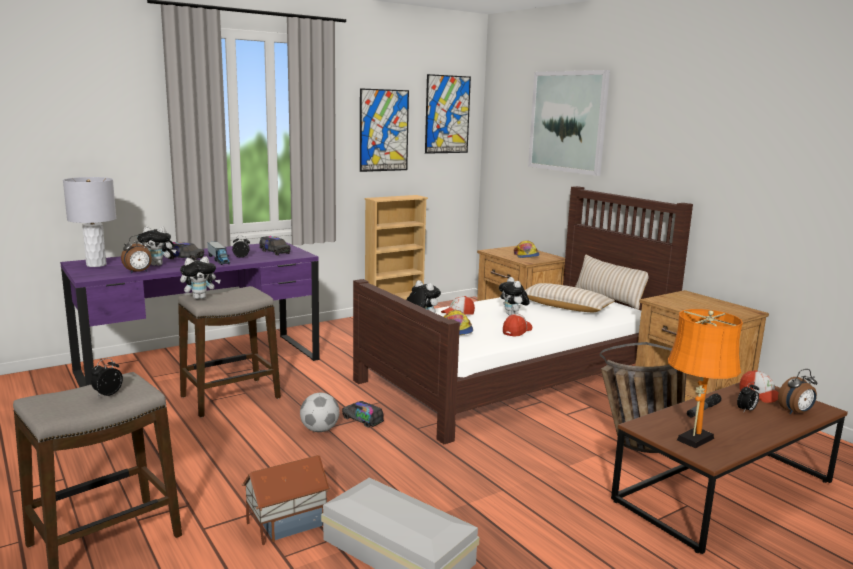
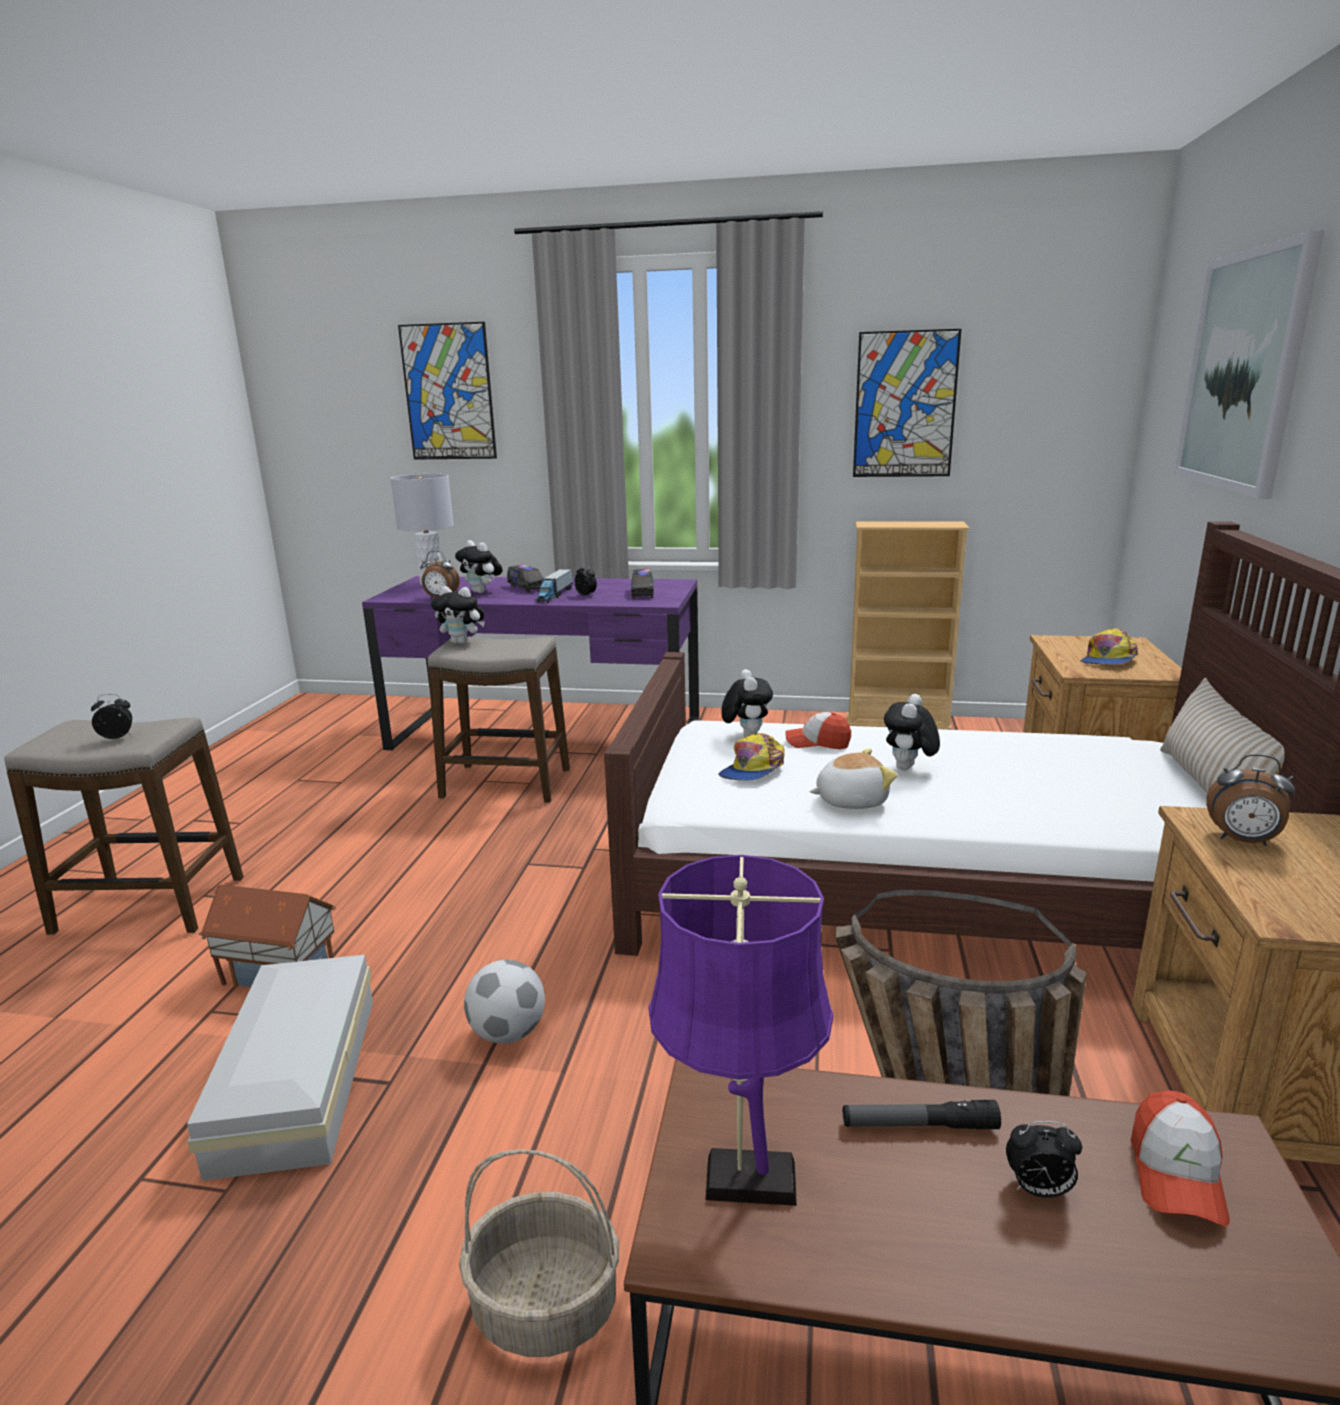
camera: 45 degrees right, 5 degrees up
(319, 430) = (515, 863): football -> football (508, 1033)
(362, 420) = (583, 870): toy truck -> none
(447, 114) = (1051, 370): picture -> picture (448, 392)
(517, 331) = (850, 800): cap -> plush toy
(565, 307) = (1051, 780): beige pillow -> none
(624, 548) = (543, 1307): none -> basket
(693, 440) = (740, 1179): orange table lamp -> purple table lamp
(796, 412) = (1190, 1284): alarm clock -> alarm clock (1242, 841)

